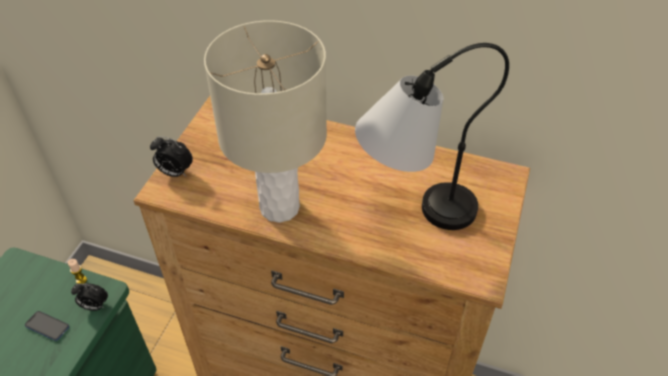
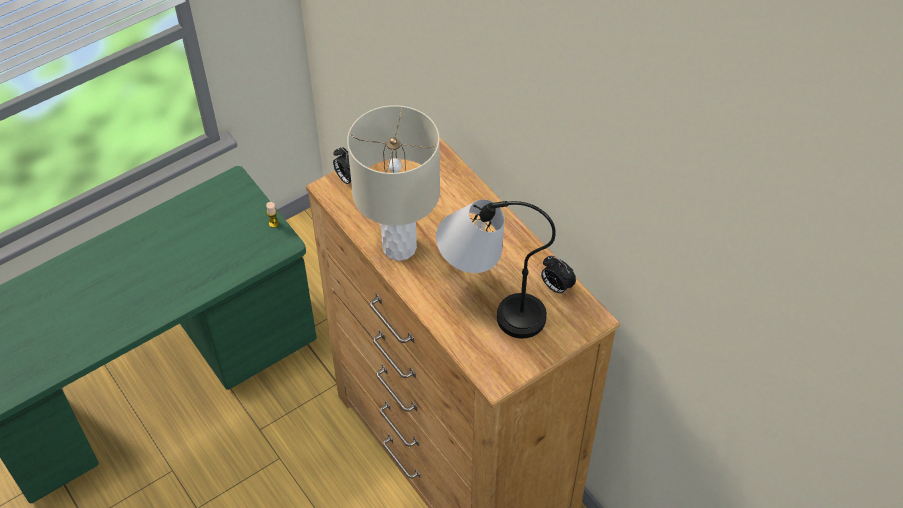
camera: 35 degrees right, 5 degrees up
(47, 326) = (228, 247): phone -> none
(94, 306) = (270, 250): alarm clock -> alarm clock (556, 287)

